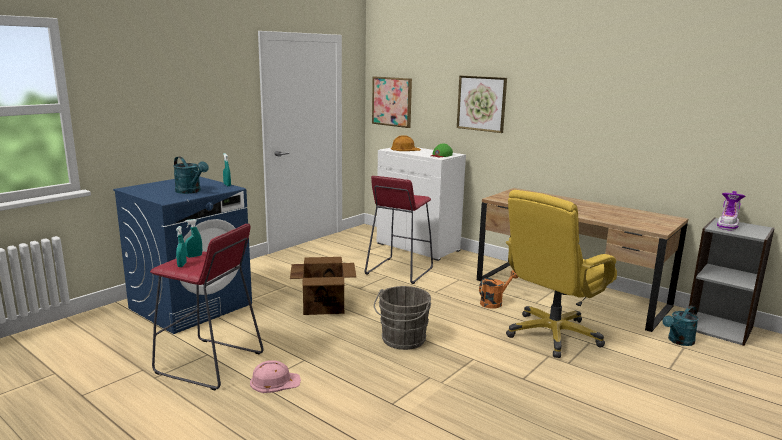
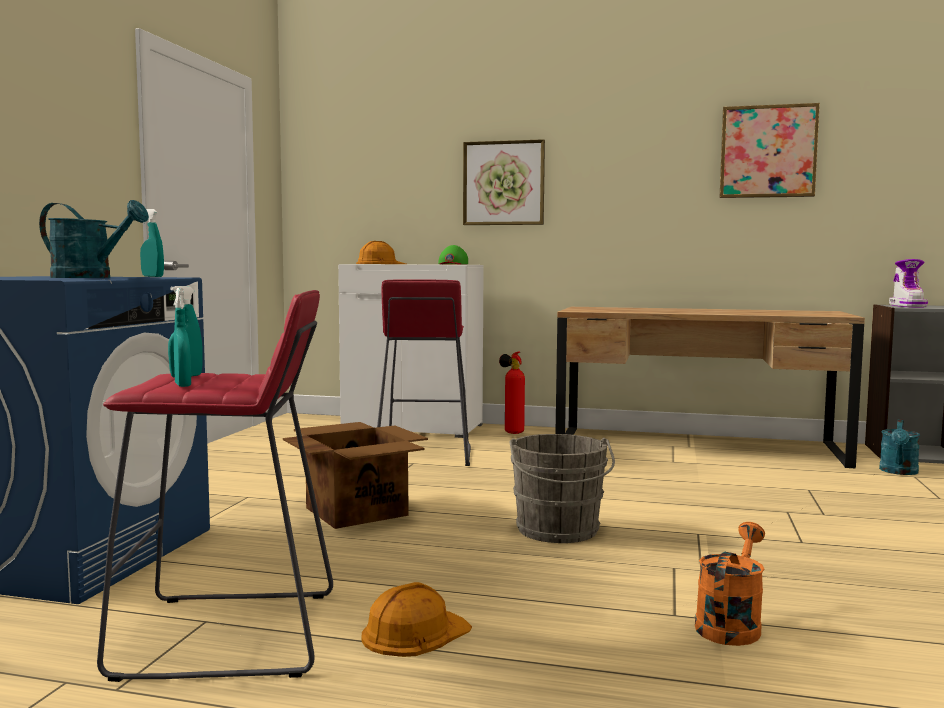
camera: 25 degrees left, 10 degrees down
(274, 381) = (414, 632): pink hard hat -> orange hard hat
(392, 101) = (337, 195): picture -> picture (768, 152)
(469, 260) = (511, 432): none -> fire extinguisher
(494, 302) = (619, 469): orange watering can -> orange watering can (730, 624)
(553, 335) = (753, 489): yellow office chair -> none

